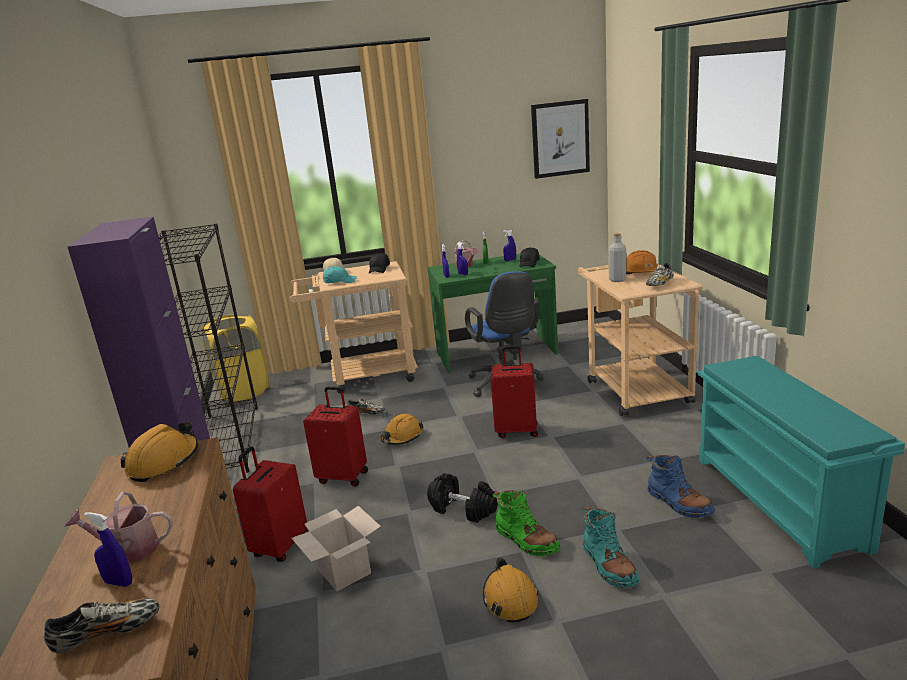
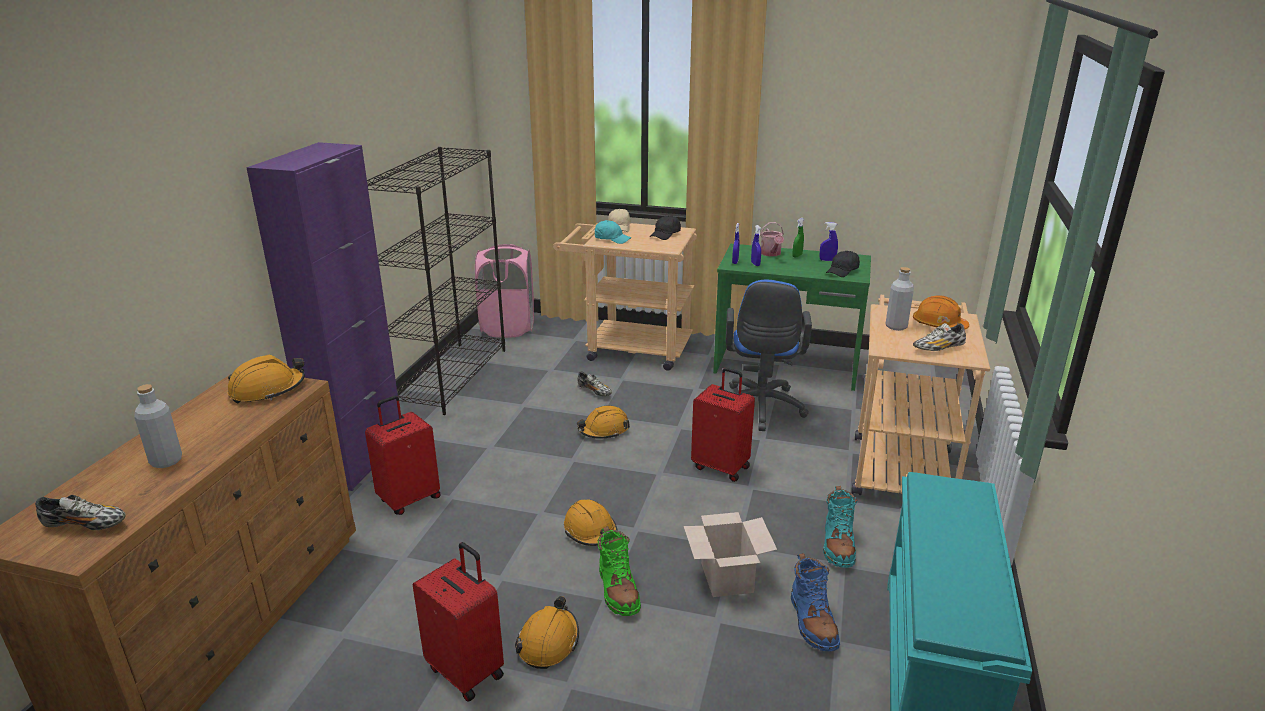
camera: 25 degrees right, 5 degrees up
(119, 582) = (133, 486): blue spray bottle -> none
(129, 550) = (166, 461): watering can -> grey bottle
(243, 391) = (508, 328): yellow laundry basket -> pink laundry basket
(342, 570) = (437, 545): cardboard box -> cardboard box (725, 577)
(343, 476) = (516, 452): red suitcase -> red suitcase (467, 671)
(463, 509) = (591, 531): black dumbbell -> orange hard hat
(560, 139) = (942, 117): picture -> none
(609, 565) = (671, 654): turquoise boot -> turquoise boot (838, 545)

